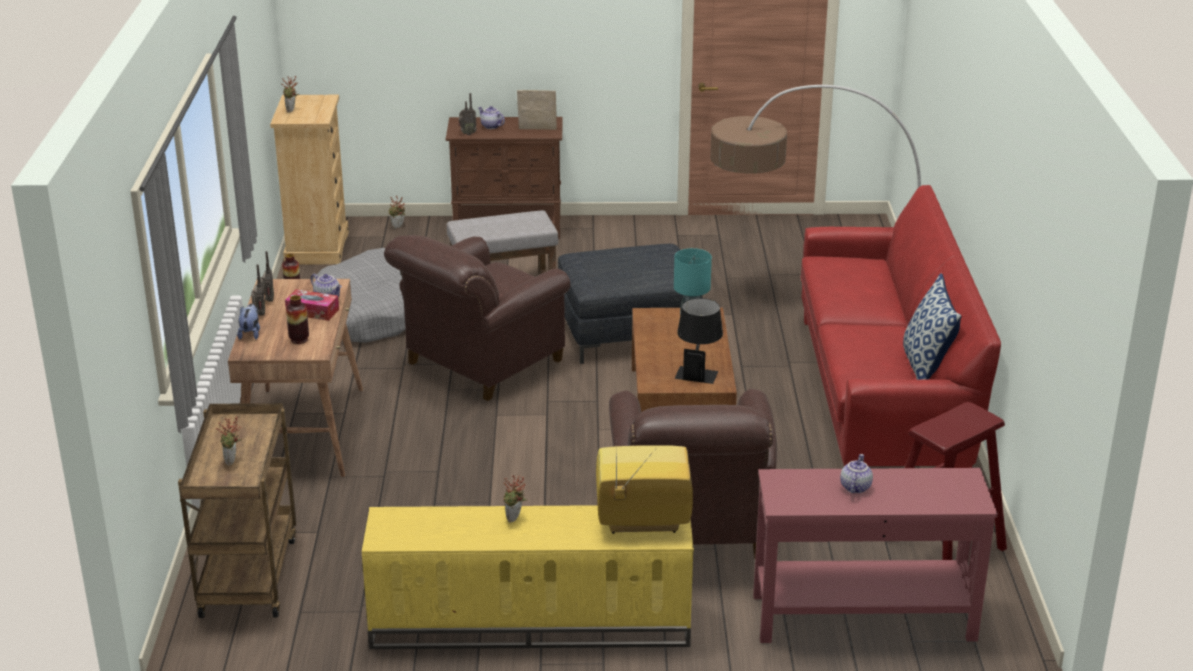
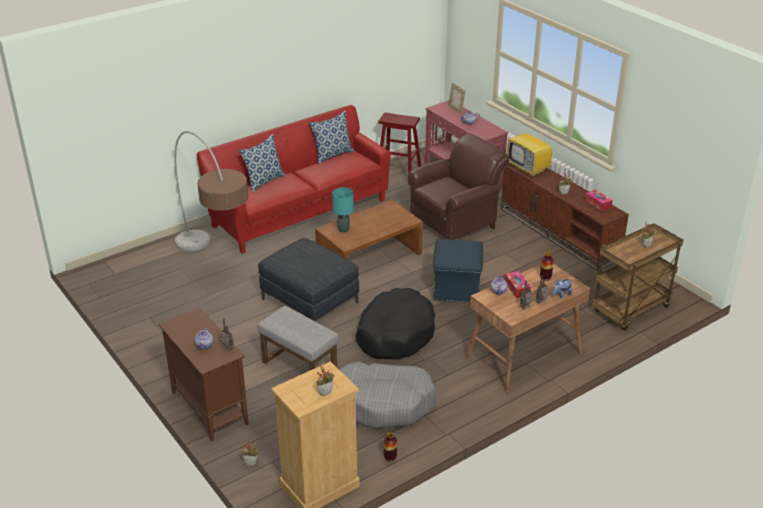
camera: 125 degrees left, 5 degrees up
(434, 536) = (598, 203): none -> tissue box
(479, 364) = (395, 333): brown armchair -> black dog bed
(510, 447) = (456, 289): none -> blue ottoman
(528, 625) = (559, 233): yellow tv stand -> brown tv stand
(537, 130) = (194, 323): picture frame -> picture frame (456, 109)
(698, 370) = (385, 213): black table lamp -> none
(883, 285) = (264, 181): none -> pillow

